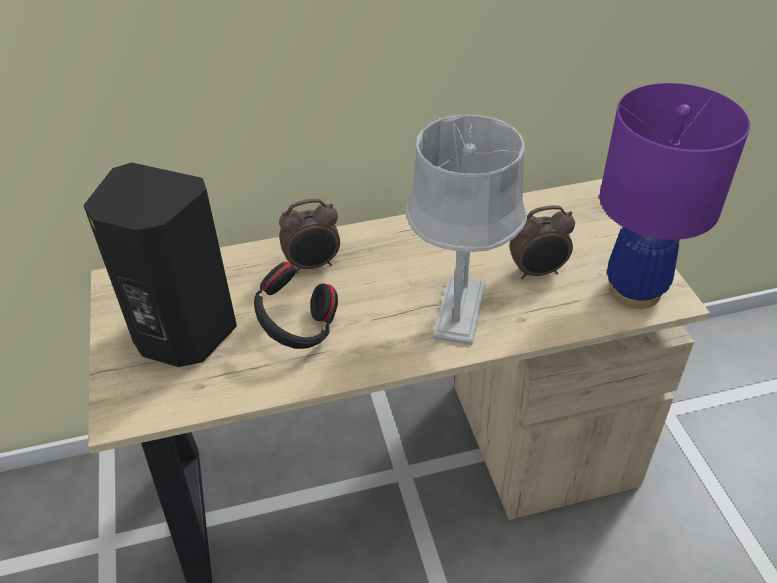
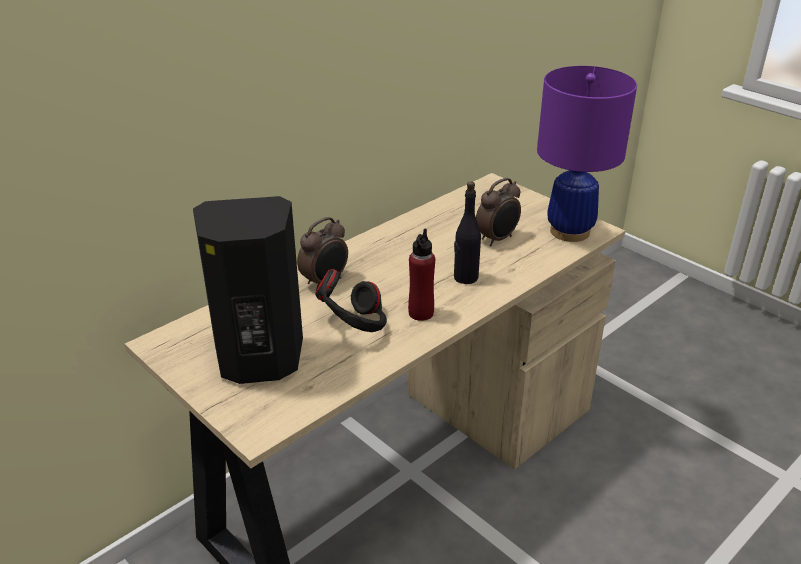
camera: 30 degrees left, 10 degrees down
(376, 340) = (421, 313): none -> red bottle
(460, 311) = (465, 277): grey table lamp -> black bottle

